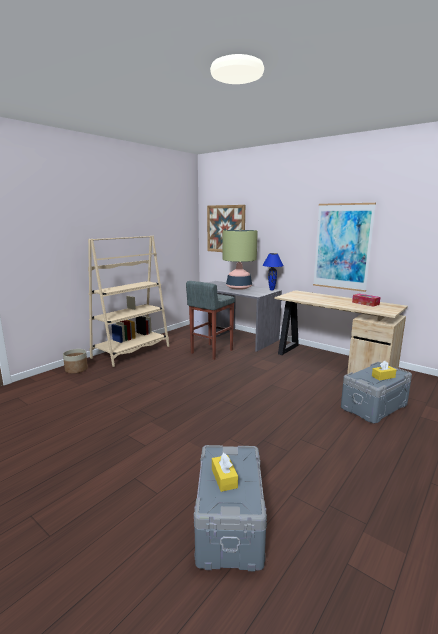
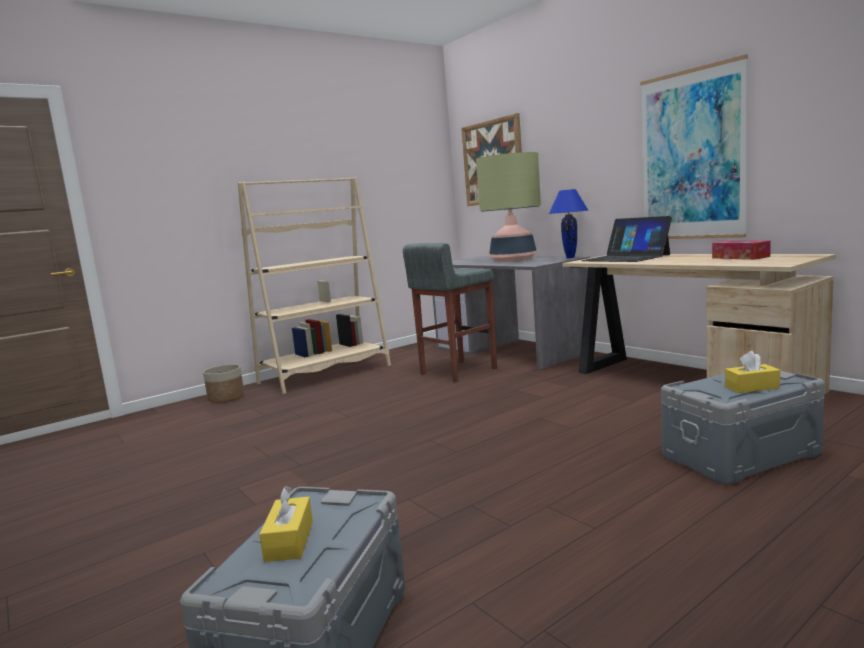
camera: 15 degrees right, 5 degrees down
(306, 296) = (626, 258): none -> laptop

